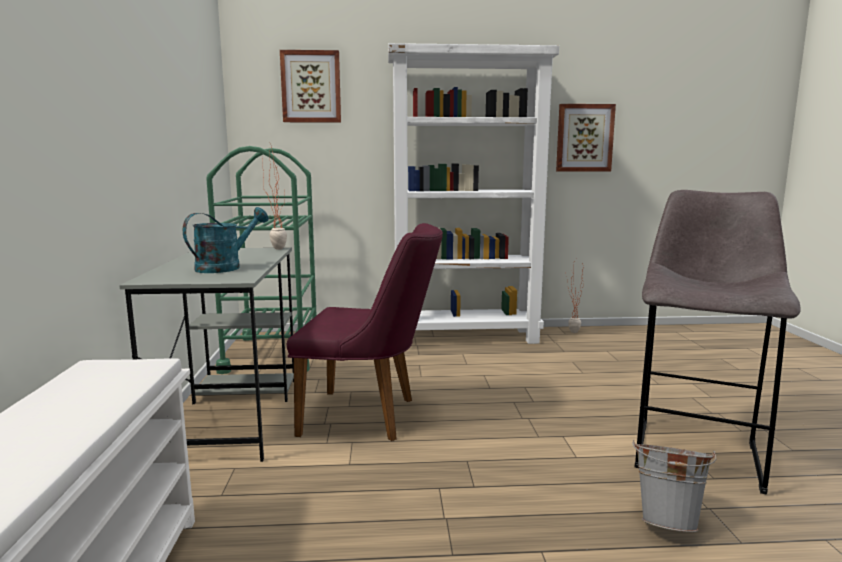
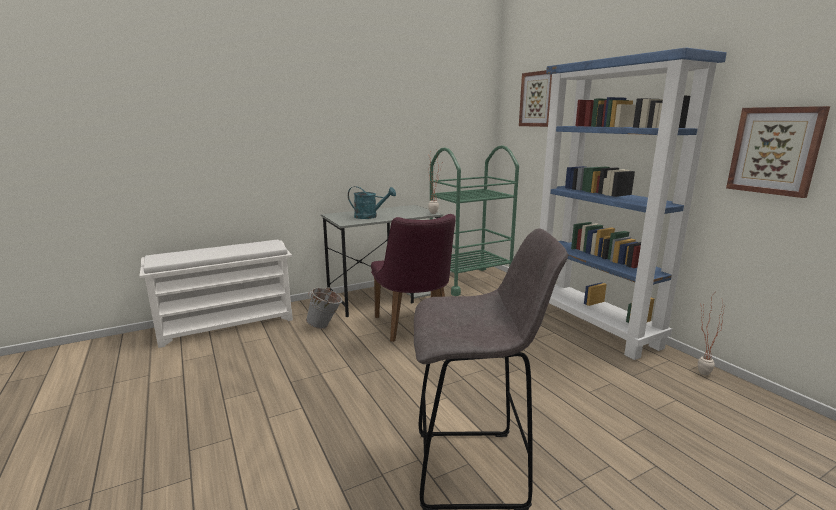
camera: 65 degrees right, 5 degrees up
(466, 337) = (594, 326): white bookcase -> blue bookcase
(667, 521) = (353, 453): grey bucket -> grey bucket (325, 326)

